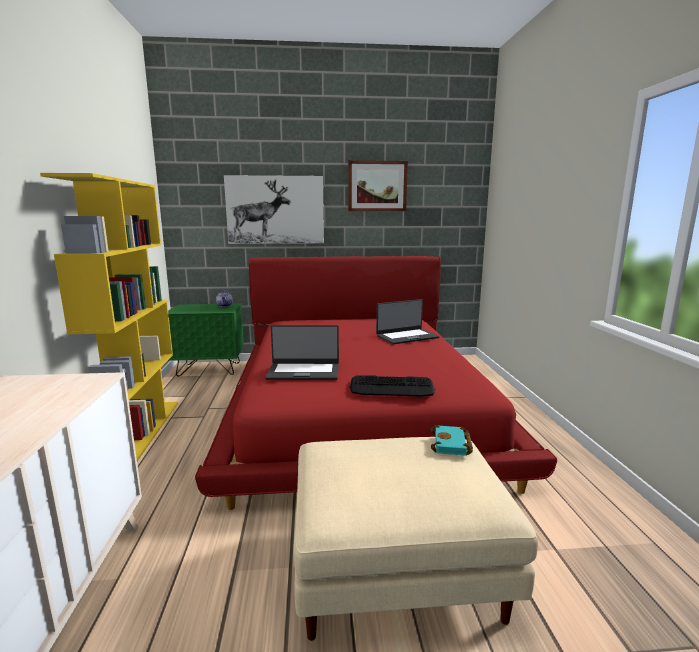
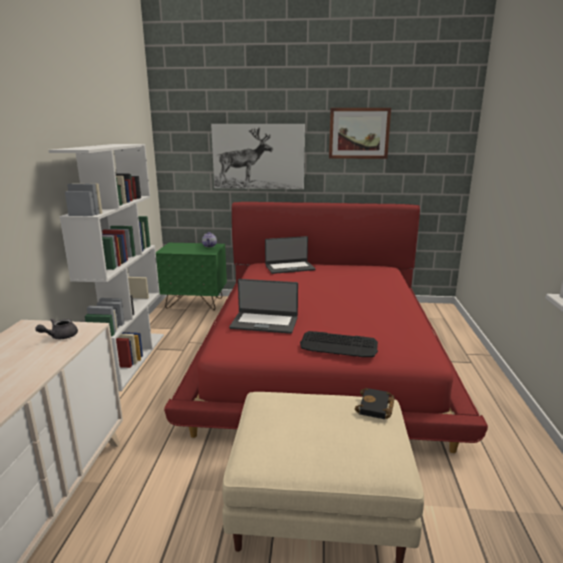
camera: 10 degrees right, 5 degrees up
(60, 389) = (60, 336): none -> grey teapot
(139, 431) = (129, 359): yellow bookcase -> white bookcase
(406, 336) = (372, 289): laptop -> laptop (289, 267)
(452, 445) = (376, 407): turquoise book -> black book

